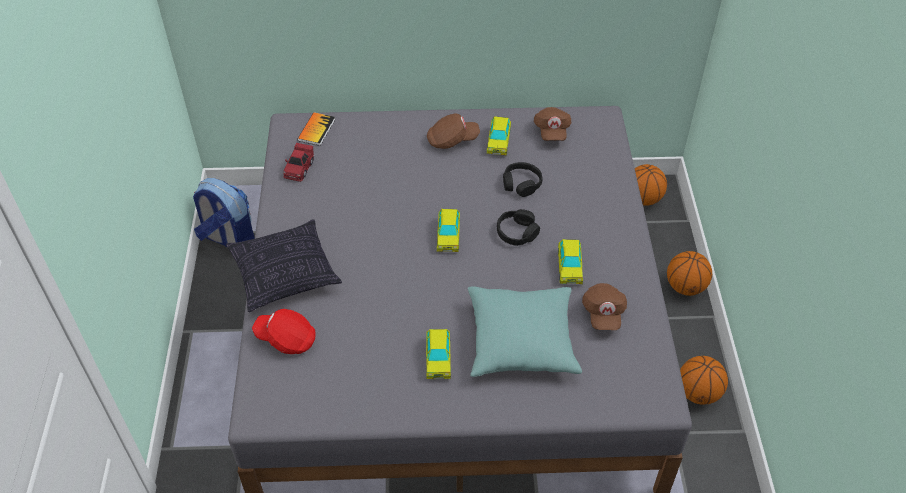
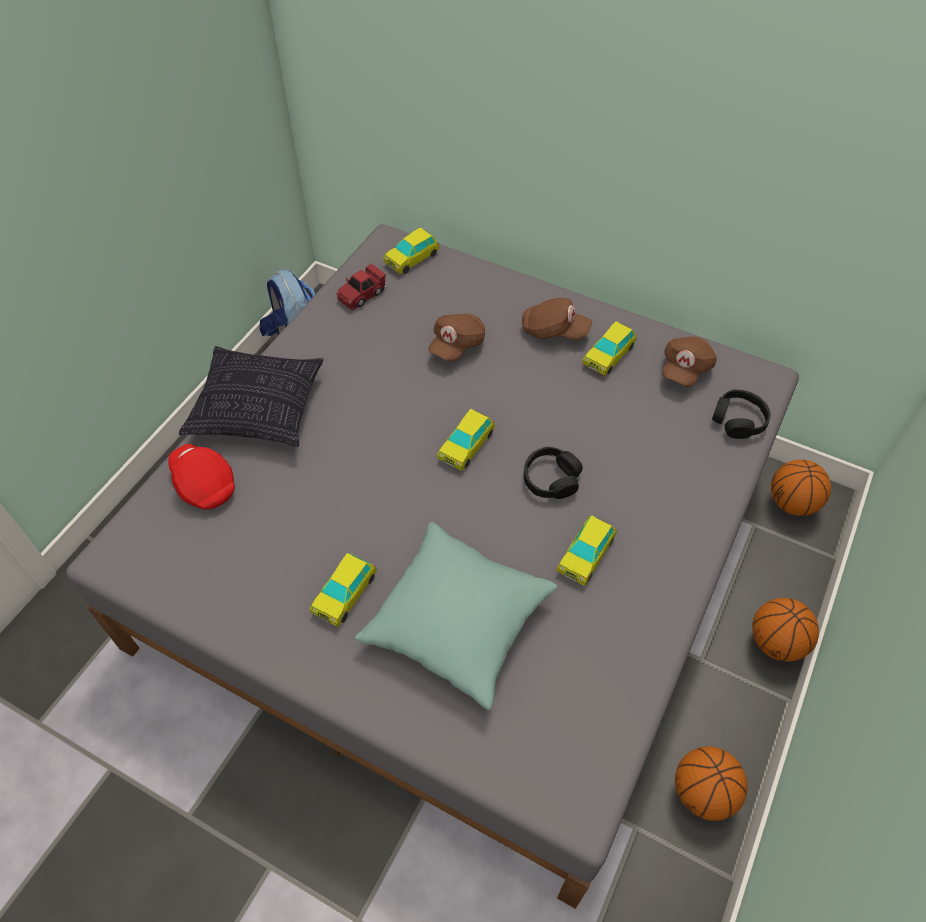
camera: 30 degrees right, 5 degrees up
(316, 130) = (411, 259): book -> toy car
(521, 184) = (600, 420): black headphones -> black headphones (738, 420)
(603, 313) = (586, 639): brown cap -> brown cap (456, 345)

